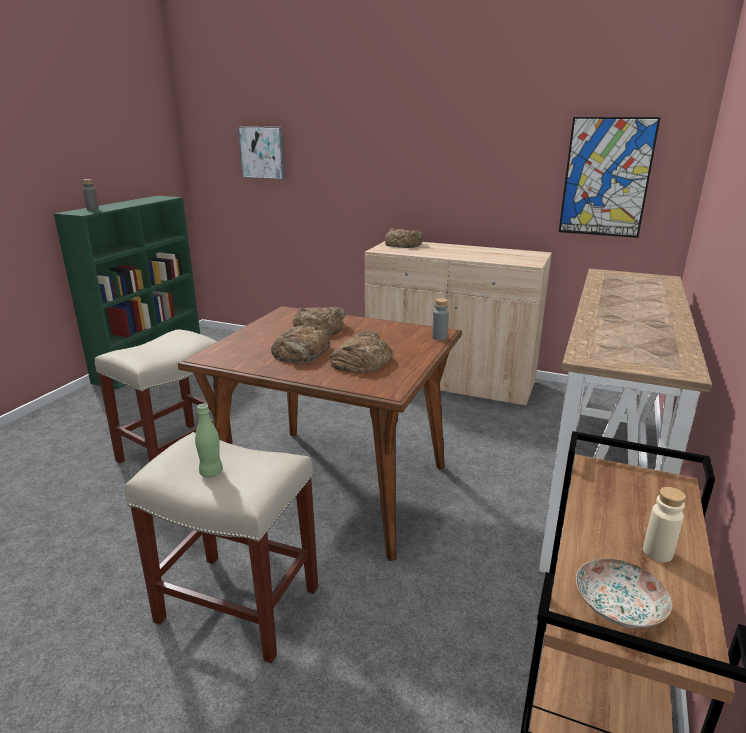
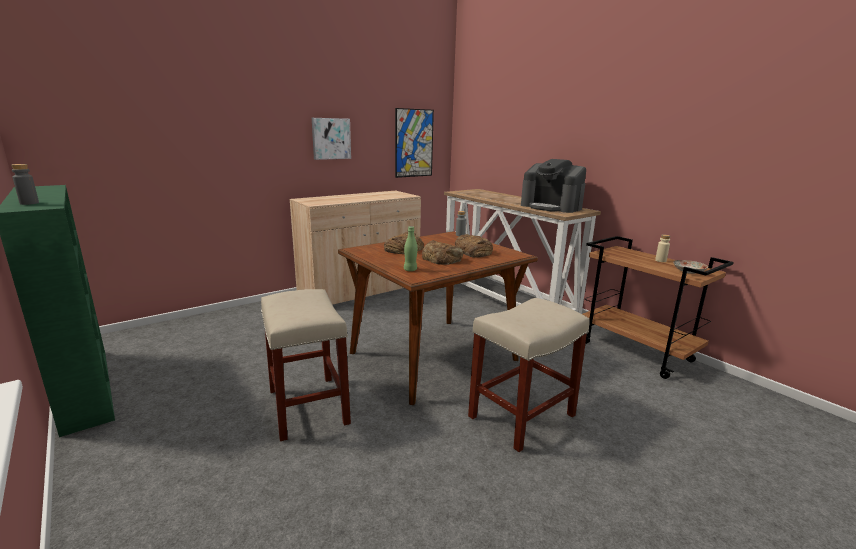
camera: 60 degrees left, 5 degrees down
(211, 472) = (539, 318): green bottle -> green bottle (410, 270)
(263, 152) = (142, 132): picture -> picture (331, 138)
(403, 244) = (312, 199): bread -> none
(635, 341) = (551, 207): none -> coffee machine

